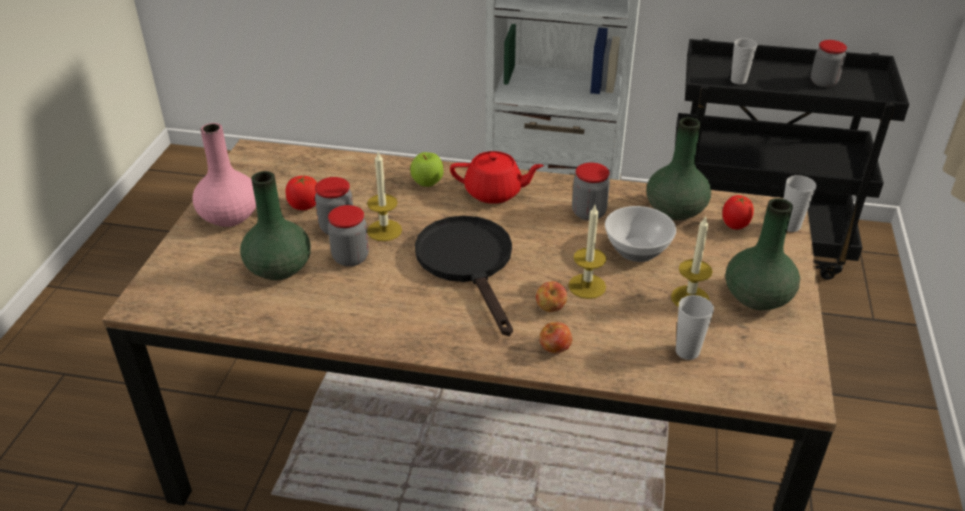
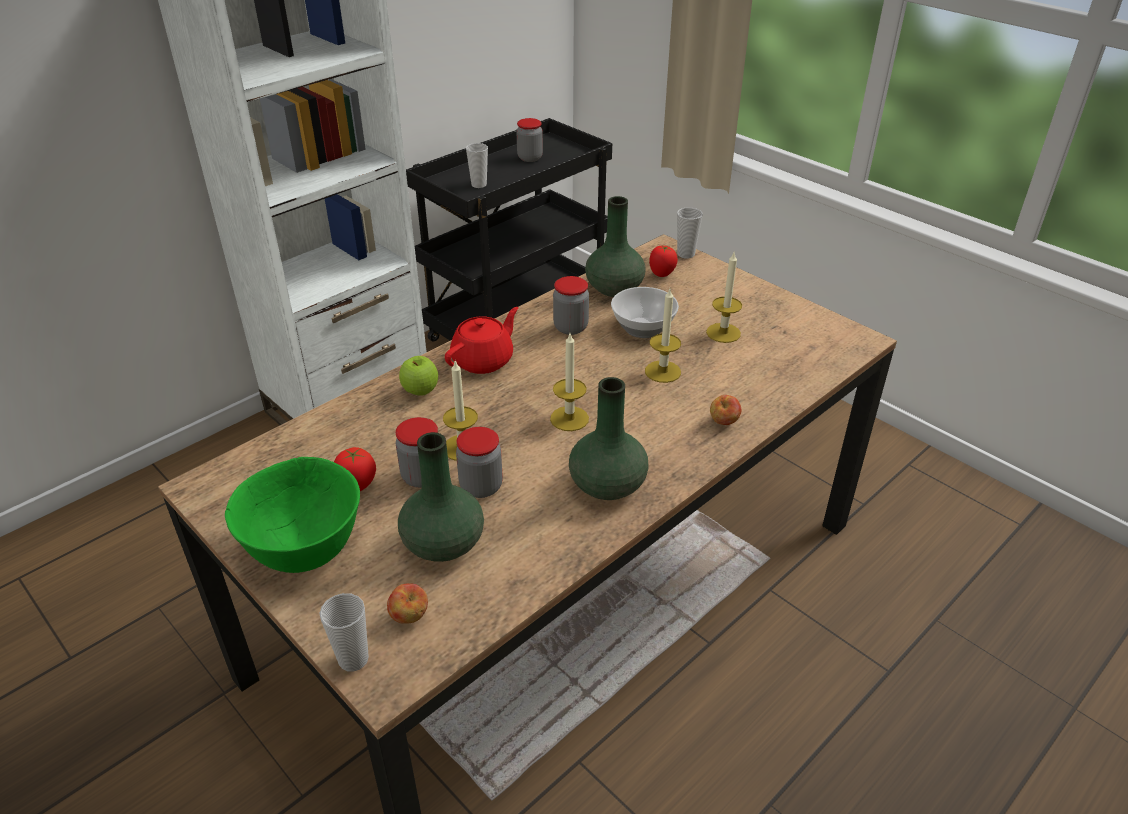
camera: 55 degrees left, 0 degrees up
(230, 216) = (305, 548): pink vase -> green bowl
(469, 264) = (569, 418): black frying pan -> candle
(550, 308) = (672, 402): apple -> apple (409, 616)
(687, 351) = (780, 362): cup -> cup (353, 659)
(758, 298) = (750, 305): green vase -> green vase (608, 485)

